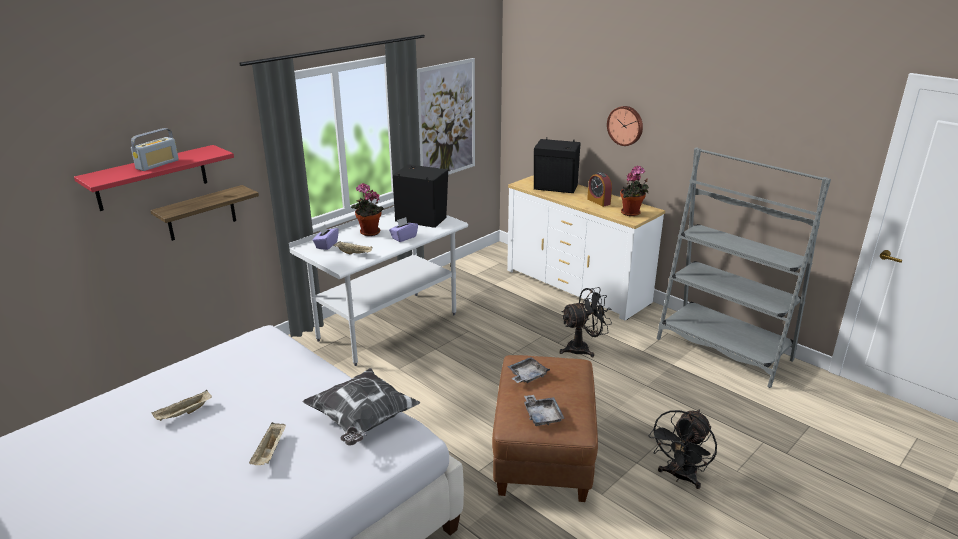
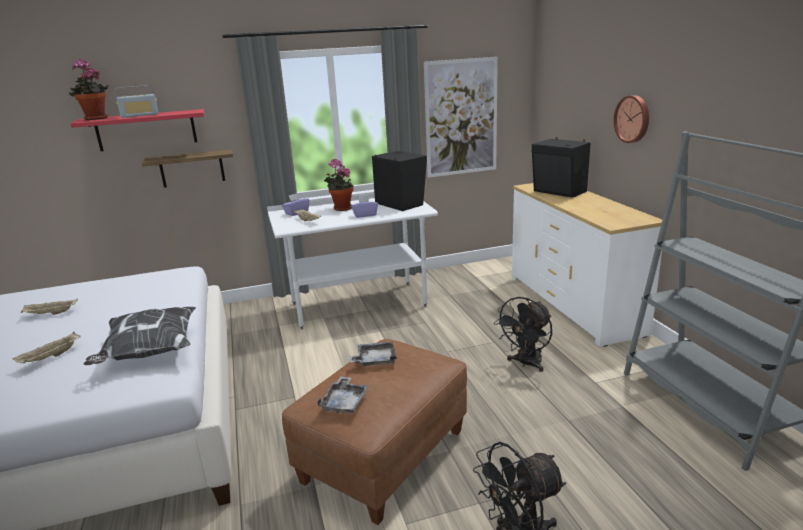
camera: 30 degrees right, 5 degrees down
(583, 348) = (526, 363): black fan -> black fan turned 120 degrees clockwise
(598, 201) = (592, 206): alarm clock -> none
(632, 213) = (620, 219): potted plant -> potted plant (95, 119)

